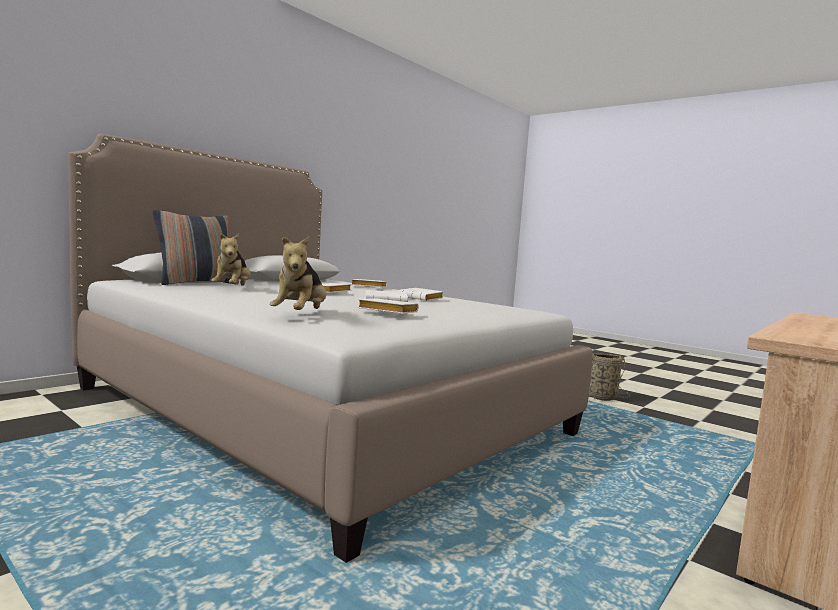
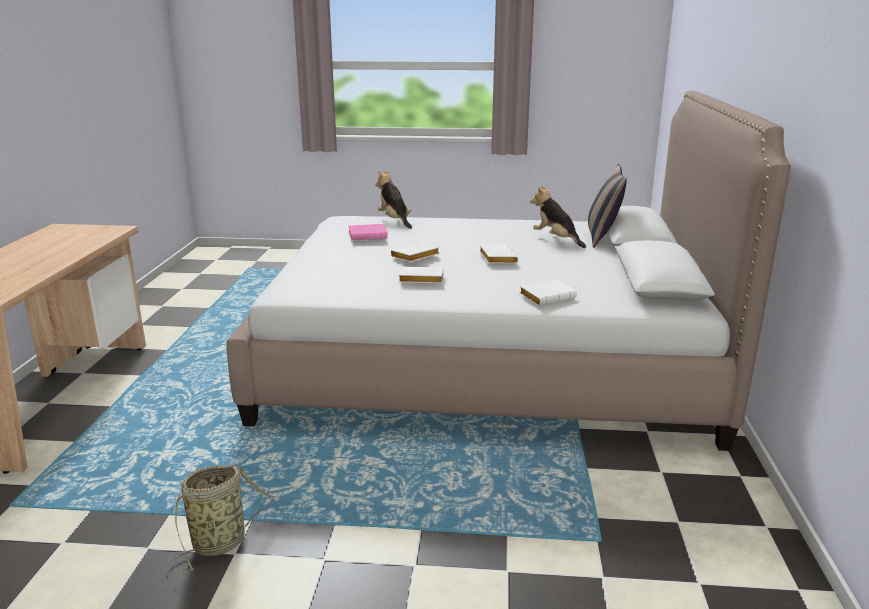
camera: 145 degrees right, 15 degrees up
(386, 311) = (368, 236): white book -> pink book

